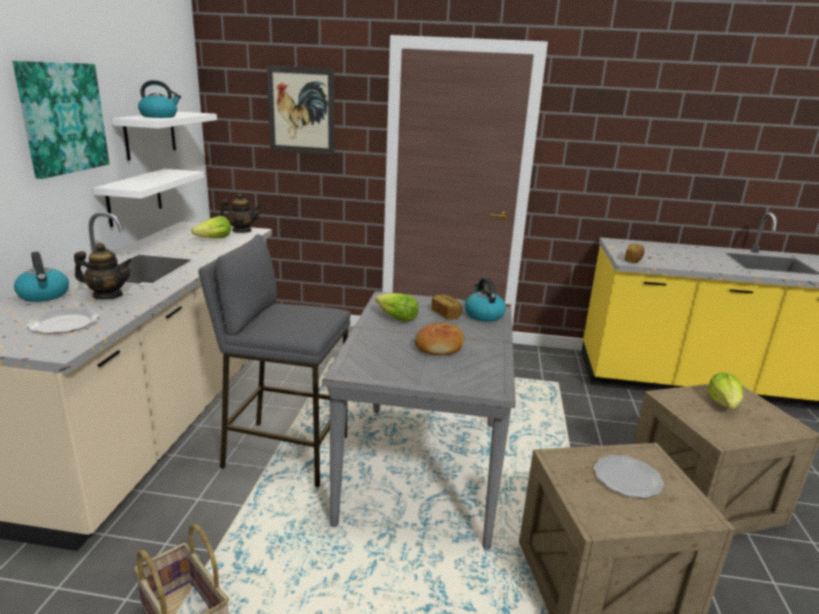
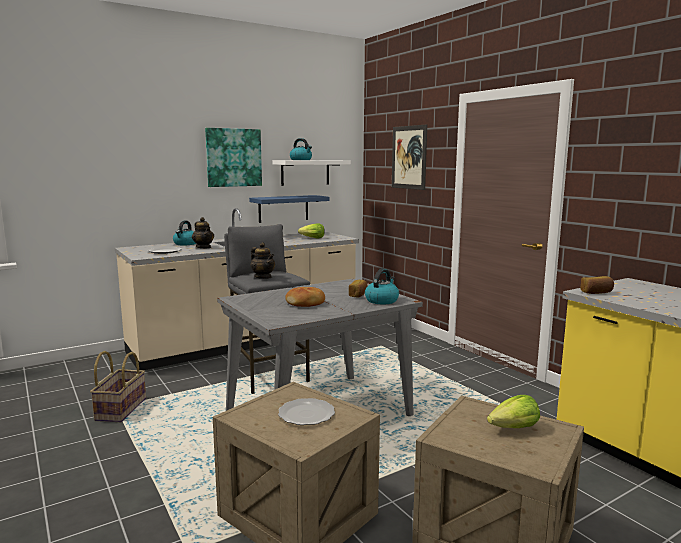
camera: 50 degrees right, 10 degrees down
(134, 197) = (283, 208): white shelf -> blue shelf
(241, 231) = (338, 237): teapot -> teapot (263, 277)
(396, 318) = (324, 289): lettuce -> none

